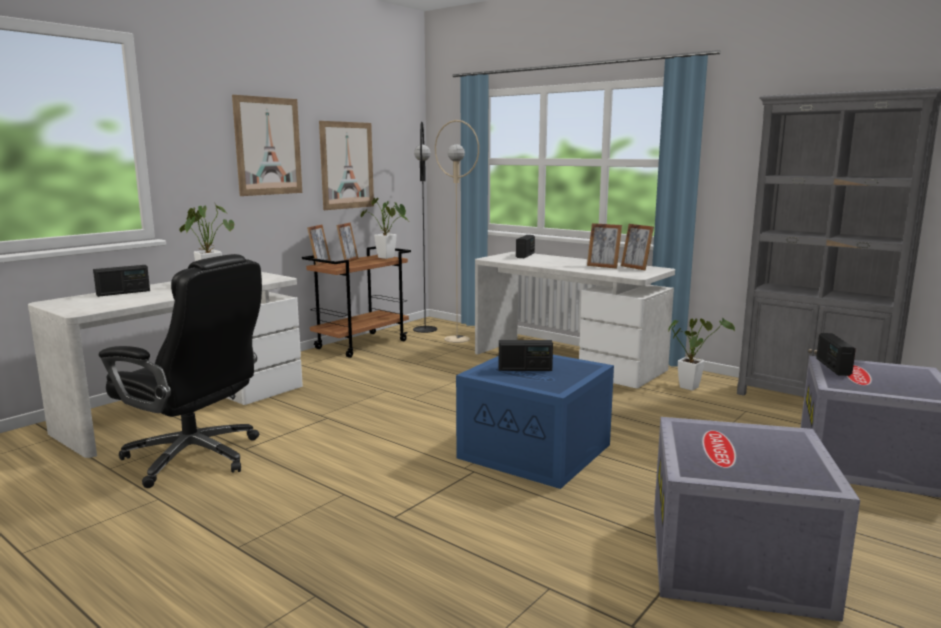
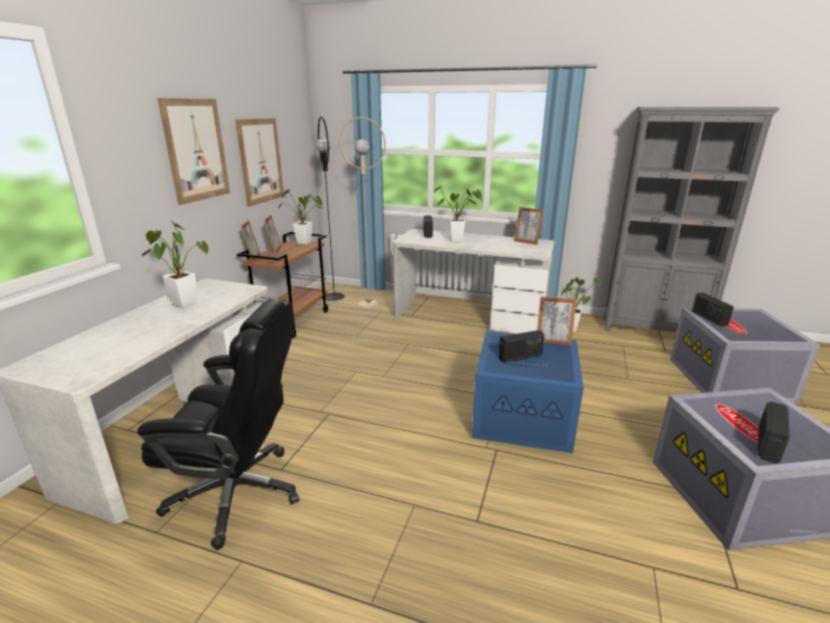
camera: 20 degrees left, 10 degrees up
(123, 293) = (102, 335): radio -> radio (769, 444)
(553, 262) = (459, 240): none -> potted plant
(603, 266) = (502, 242): picture frame -> picture frame (553, 341)

